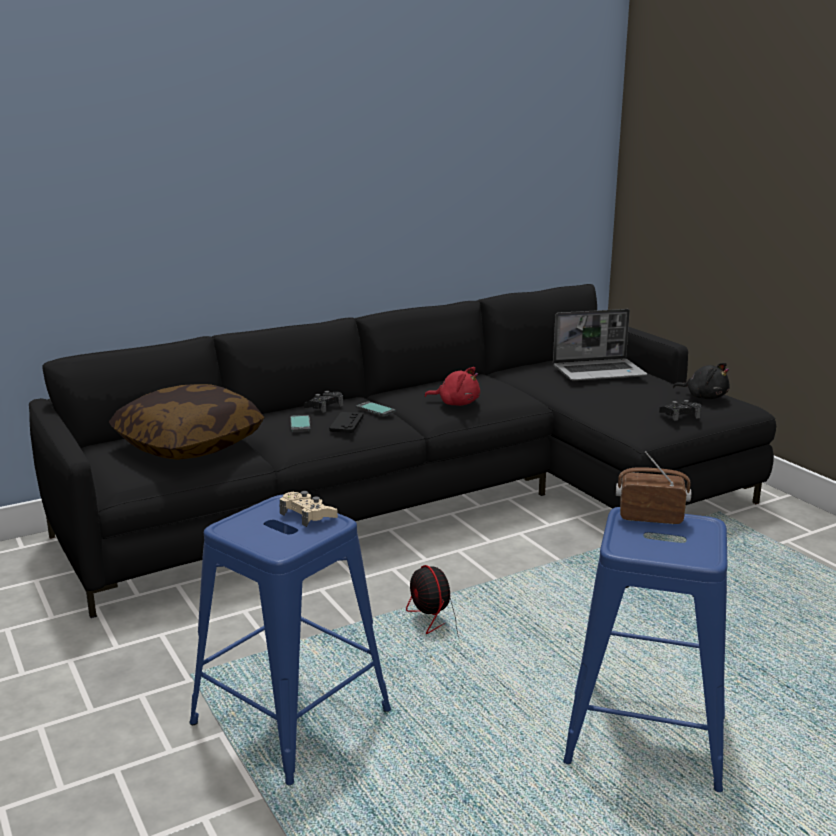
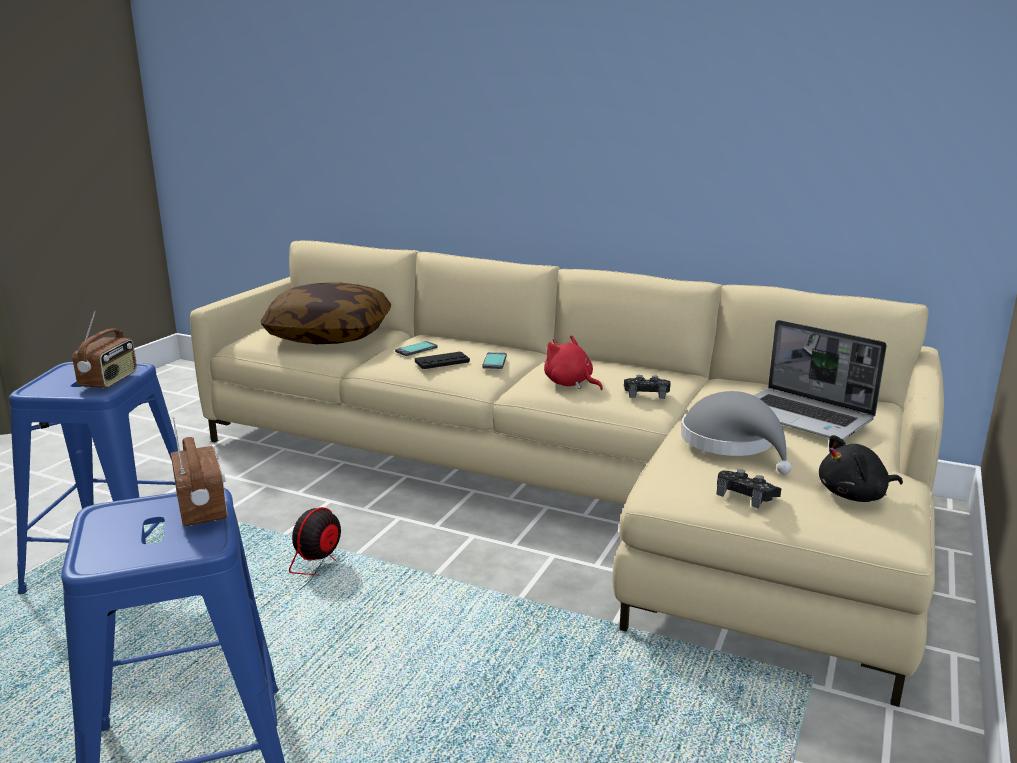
camera: 55 degrees right, 0 degrees up
(308, 515) = (109, 380): beige game controller -> radio
(324, 407) = (471, 345): black game controller -> black game controller (646, 393)
(432, 499) = (562, 488): black sofa -> beige sofa
(456, 403) = (570, 384): red plush toy -> red plush toy turned 150 degrees clockwise
(614, 397) = (732, 444): none -> grey hat
(704, 397) = (855, 495): black plush toy -> black plush toy turned 75 degrees clockwise

